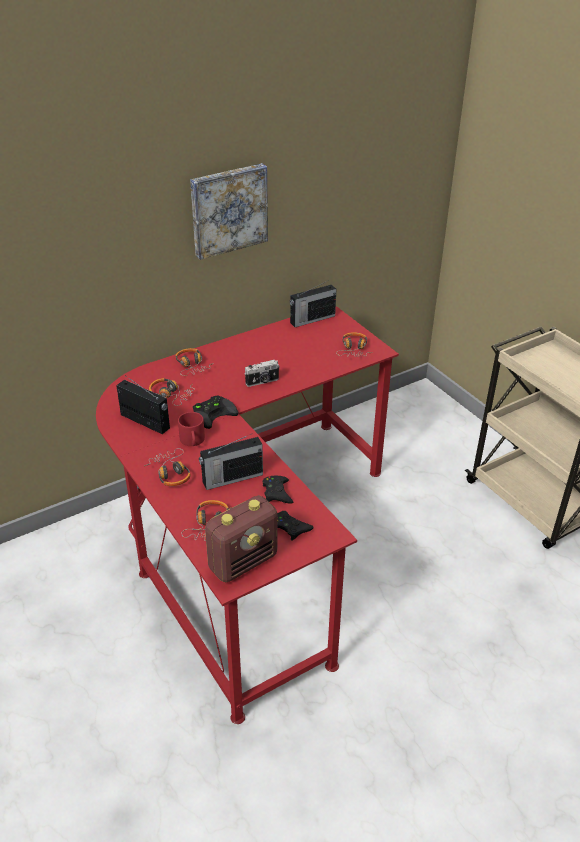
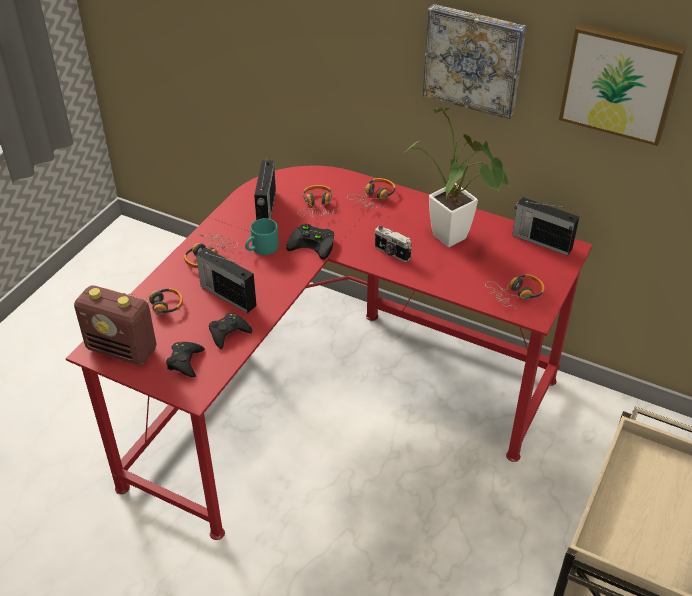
camera: 60 degrees right, 5 degrees up
(193, 441) = (261, 249): red mug -> turquoise mug
(277, 351) = (454, 241): none -> potted plant
(328, 174) = (620, 82): none -> picture

